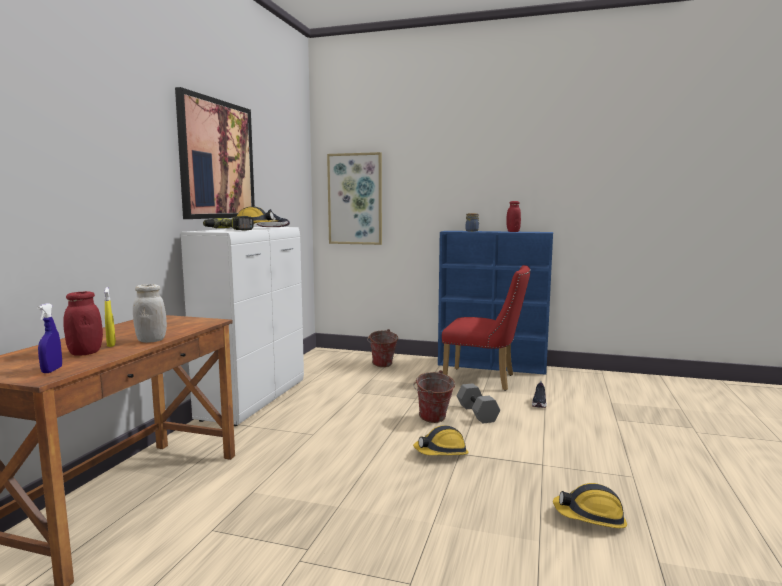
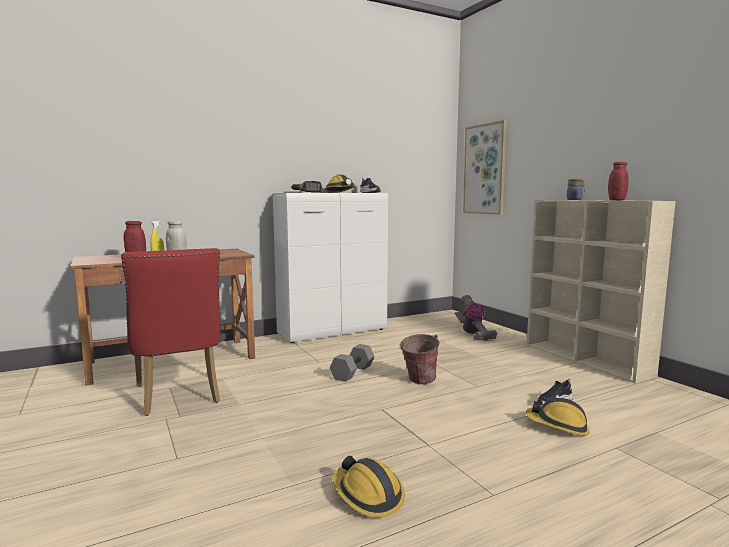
camera: 45 degrees right, 0 degrees up
(52, 370) = (98, 261): blue spray bottle -> none
(217, 160) = (319, 138): picture -> none
(382, 366) = (473, 334): bucket -> vacuum cleaner
(441, 453) = (370, 403): hard hat -> hard hat (558, 426)
(476, 413) = (468, 389): grey dumbbell -> grey dumbbell (352, 372)
(485, 380) = (544, 369): red chair -> red chair (178, 397)
(493, 365) = (587, 360): blue bookcase -> beige bookcase

